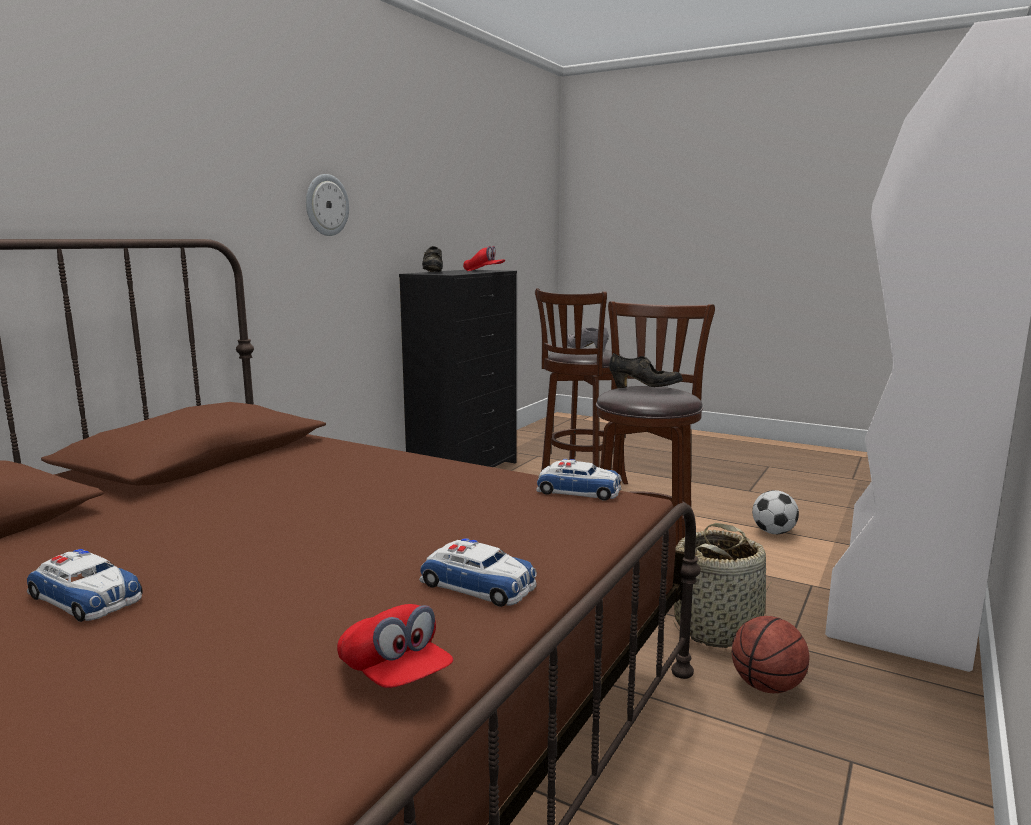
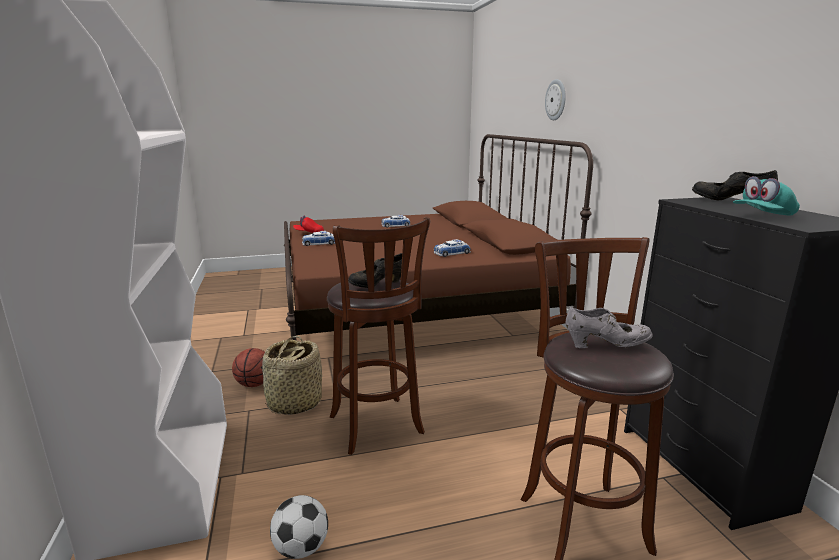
camera: 135 degrees right, 5 degrees up
(326, 205) = (671, 117): wall clock -> wall clock (556, 100)
(484, 271) = (763, 216): red cap -> turquoise cap
(578, 491) = (338, 268): toy car -> toy car (451, 253)

